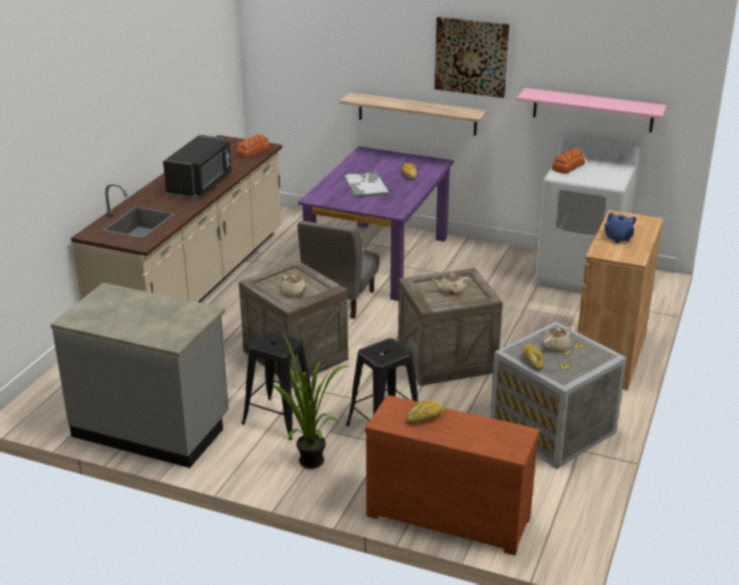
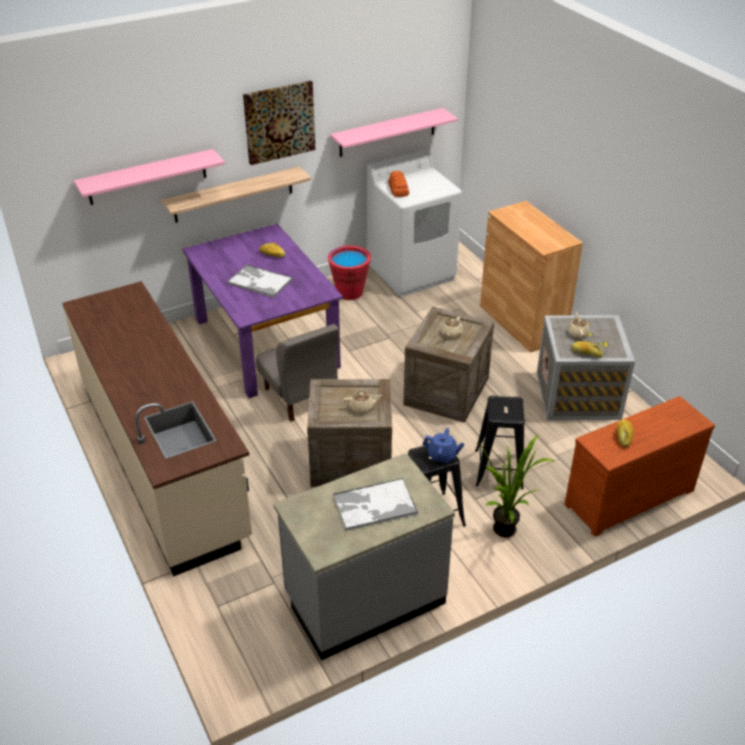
camera: 50 degrees left, 10 degrees up
(145, 318) = (374, 505): none -> tray
(201, 184) = (156, 360): black microwave -> none
(253, 151) = (132, 301): bread -> none
(341, 66) = (147, 177): none -> pink shelf
(501, 262) = (349, 292): none -> red bucket
(618, 238) = (534, 230): blue teapot -> blue teapot (442, 456)

